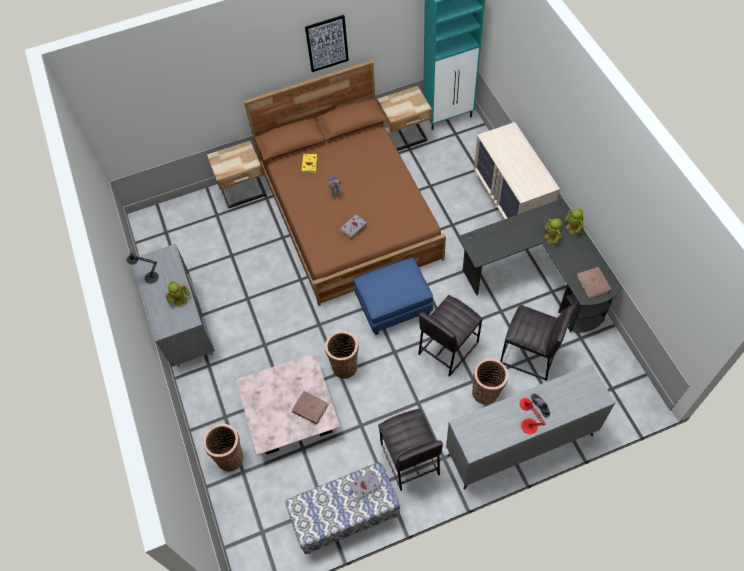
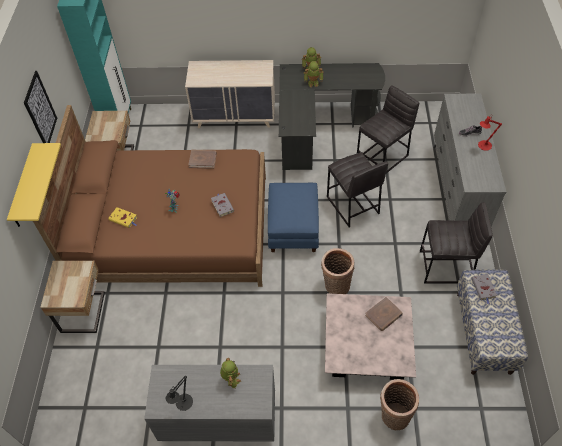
camera: 70 degrees left, 5 degrees down
(255, 77) = (24, 187): none -> yellow shelf
(487, 392) = (404, 194): basket -> none
(593, 283) = (367, 75): brown book -> brown book (202, 160)

